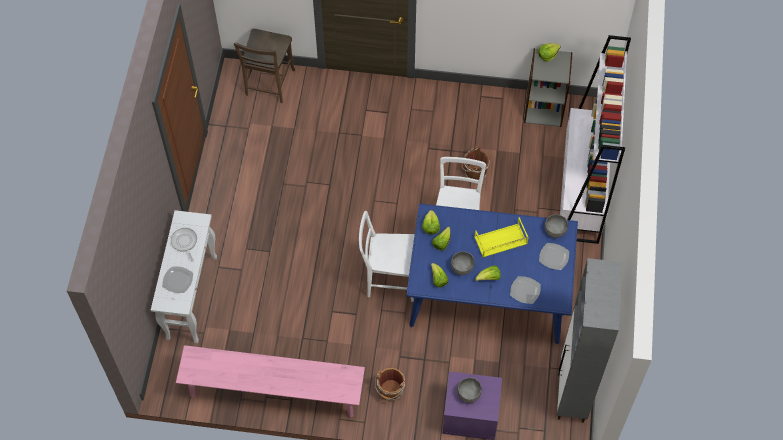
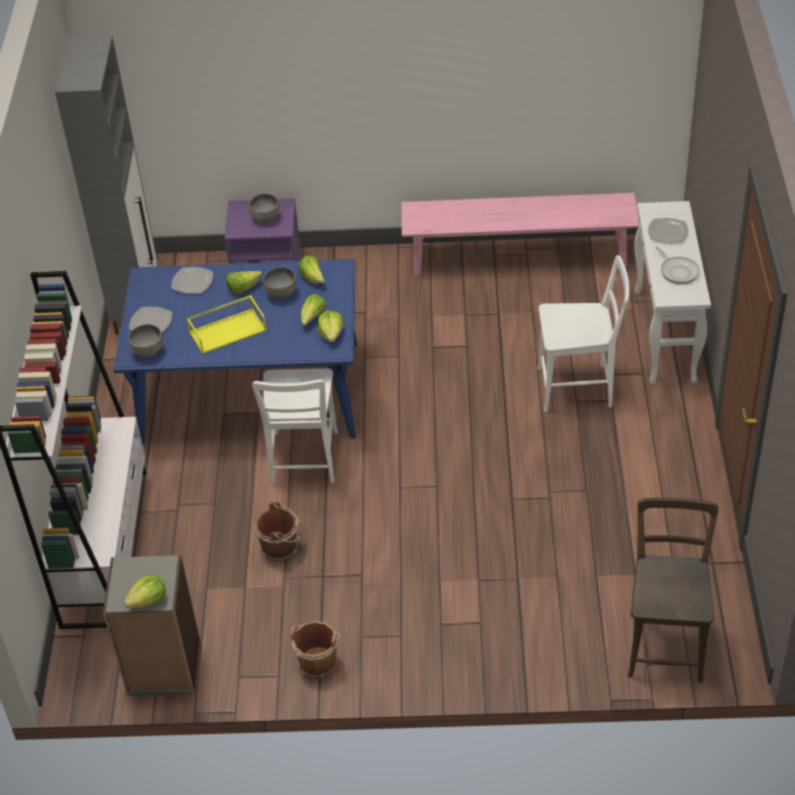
camera: 175 degrees right, 15 degrees down
(388, 280) = (394, 390): white chair -> white chair (580, 387)
(390, 391) = (371, 278): brown bucket -> brown bucket (318, 661)

